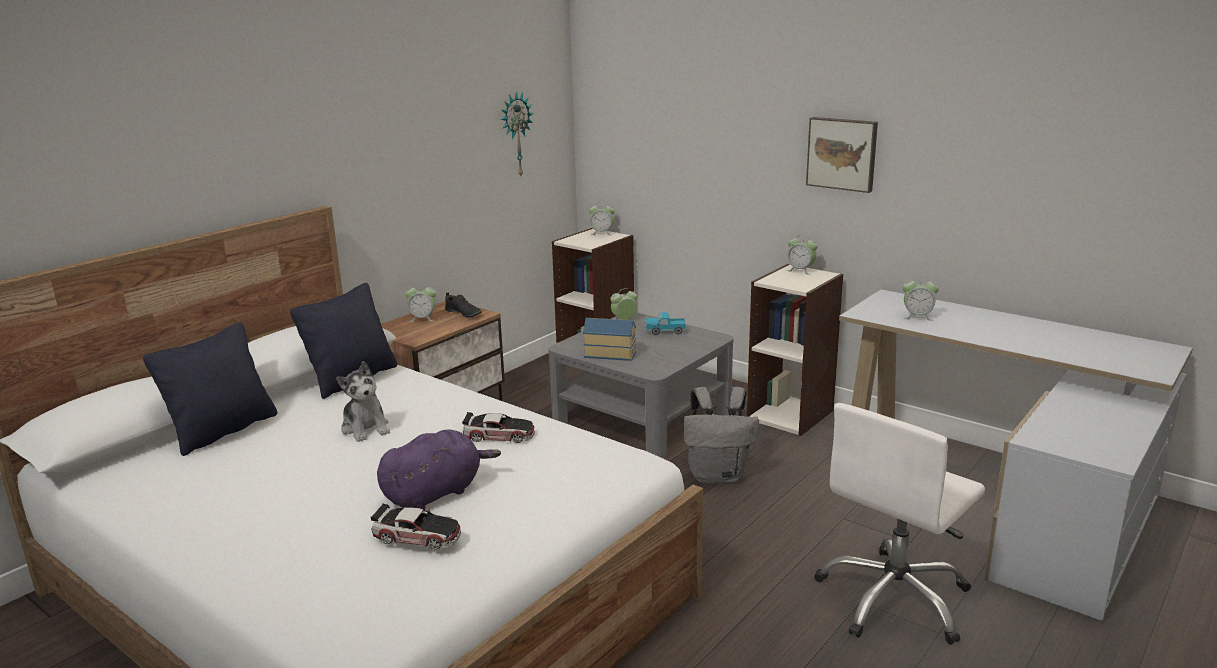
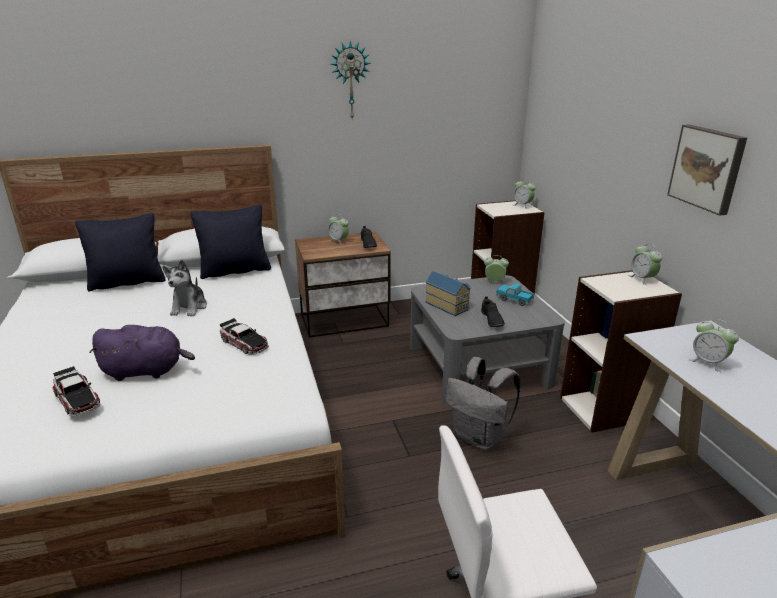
camera: 35 degrees right, 5 degrees up
(515, 135) = (459, 112): wall clock -> wall clock (350, 81)
(669, 353) = (491, 320): none -> black shoe

